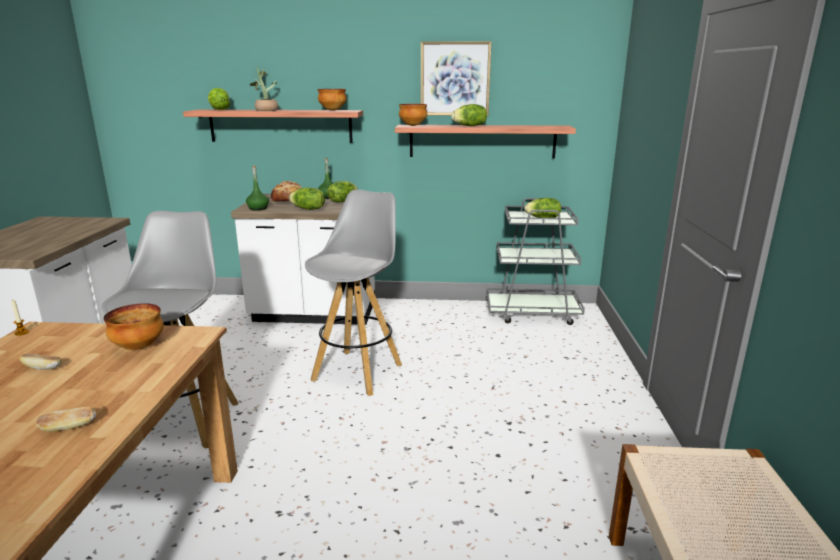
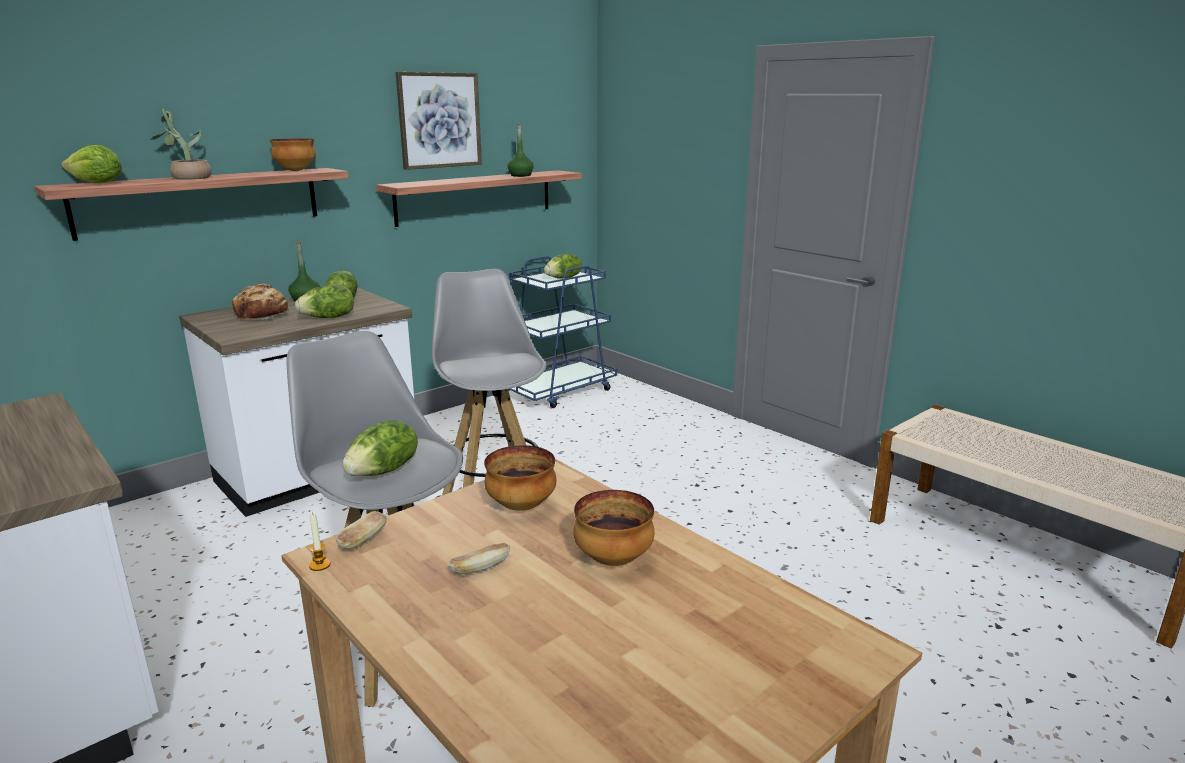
camera: 45 degrees left, 0 degrees up
(69, 428) = (675, 578): bread -> bread (363, 541)
(258, 208) = (252, 332): green bottle -> green bottle (520, 175)
(412, 125) = (407, 184): bowl -> bowl (612, 559)
(470, 126) = (472, 179): lettuce -> lettuce (384, 471)
(532, 313) = (560, 391): grey cart -> blue cart

